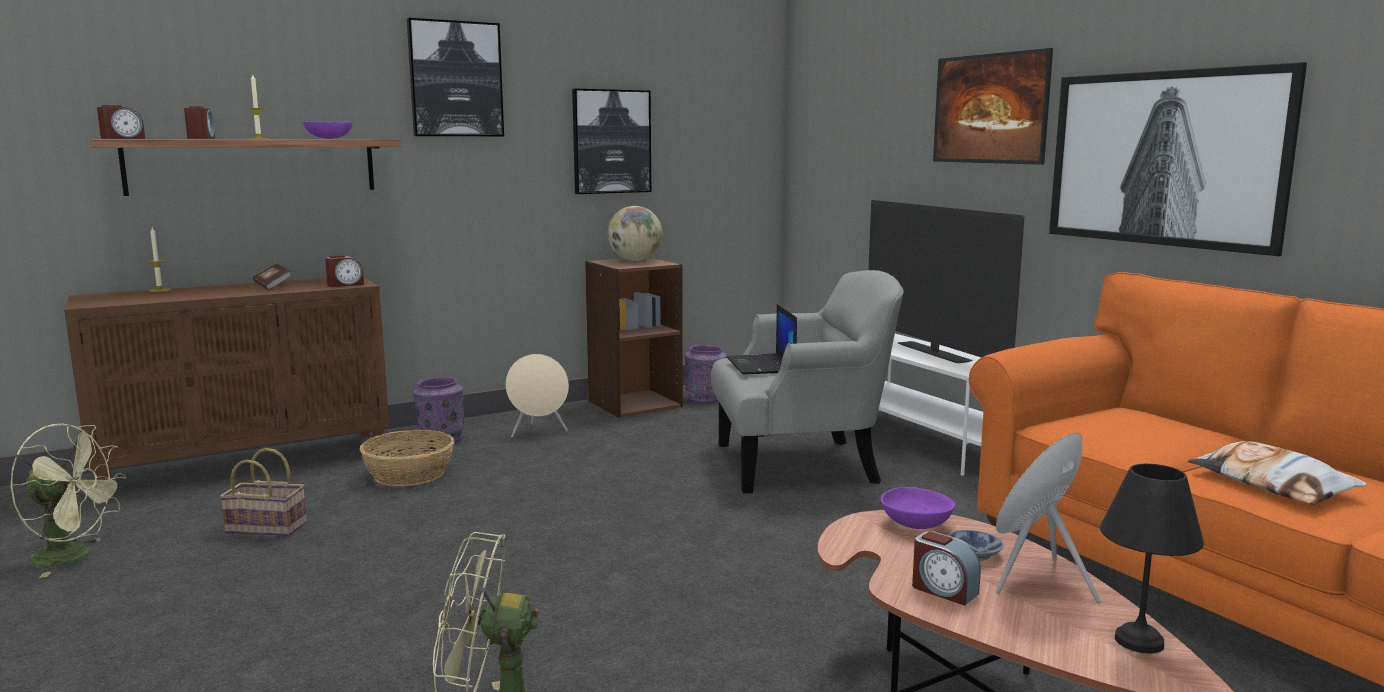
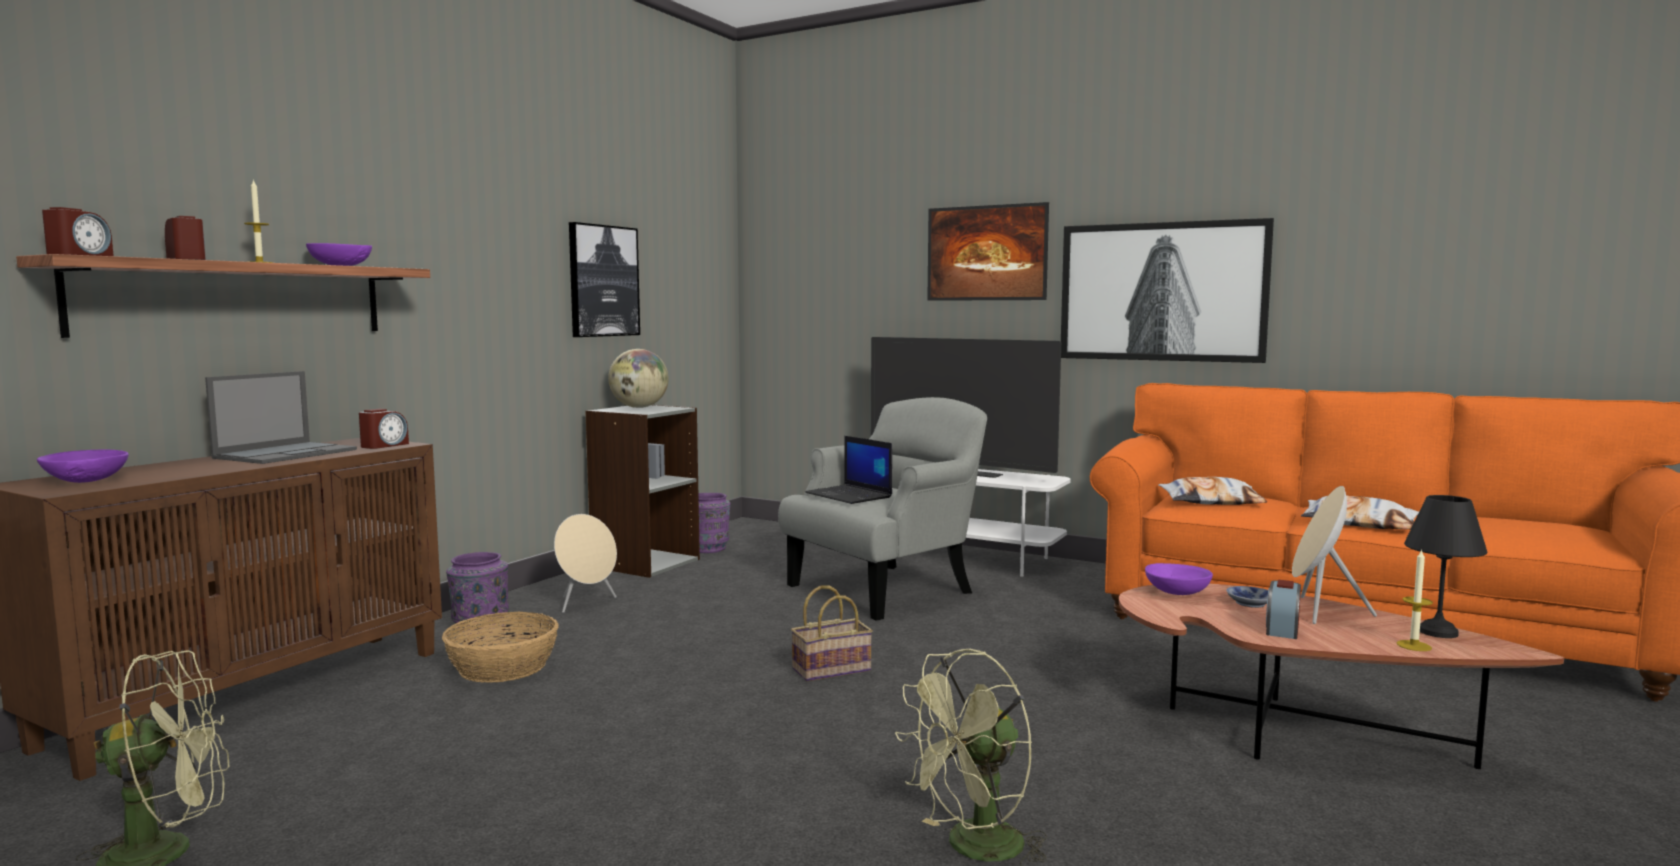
camera: 30 degrees left, 5 degrees down
(118, 298) = (87, 481): none -> purple bowl
(159, 290) = (122, 469): candle -> candle (1414, 646)
(269, 527) = (413, 753): basket -> basket (832, 669)
(273, 286) = (287, 453): book -> laptop
(455, 79) = (460, 204): picture -> none
(634, 403) = (645, 563): brown bookcase -> grey bookcase
(943, 590) = (1282, 629): alarm clock -> alarm clock turned 105 degrees clockwise
(1118, 425) = (1211, 501): none -> pillow

